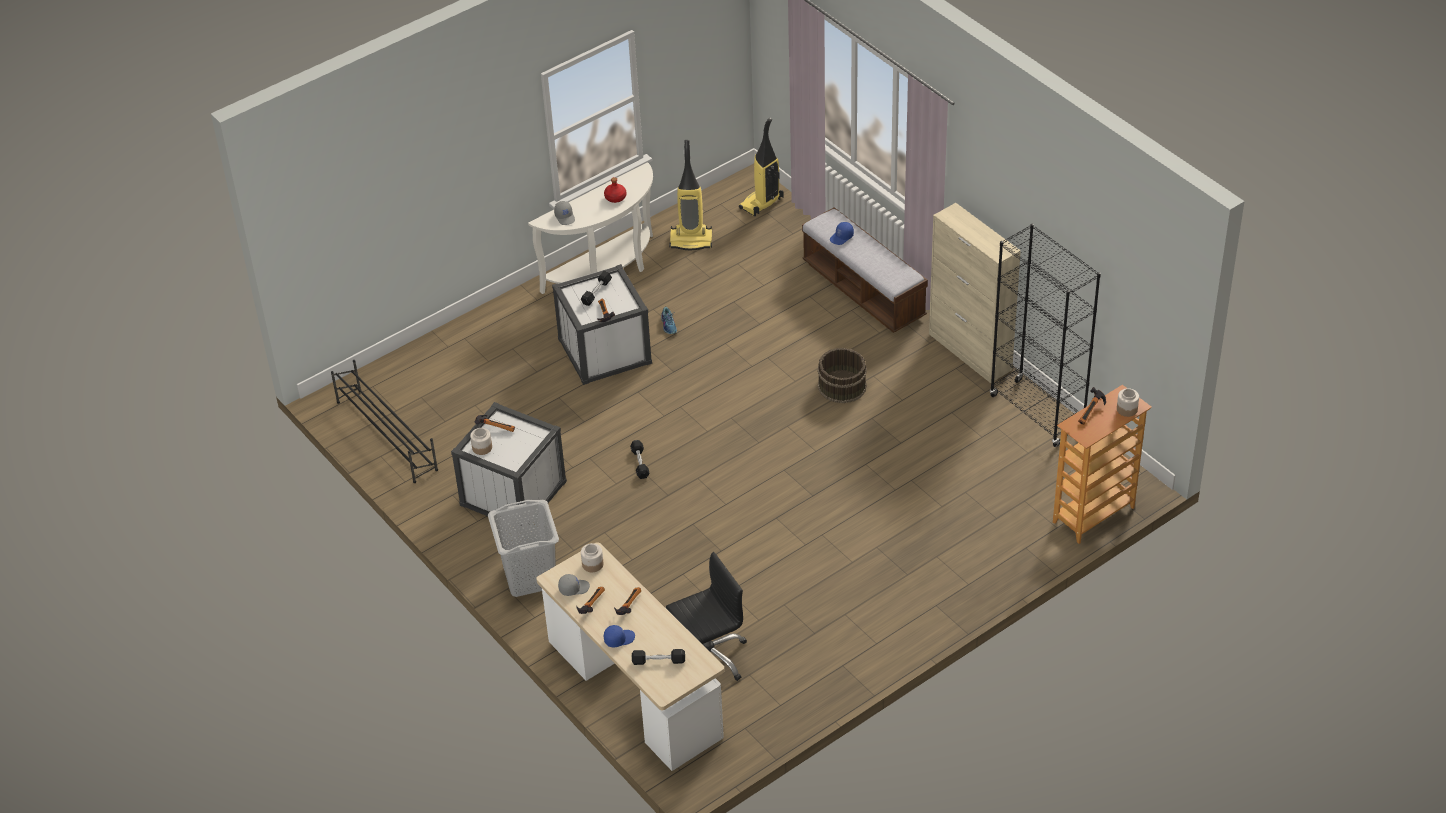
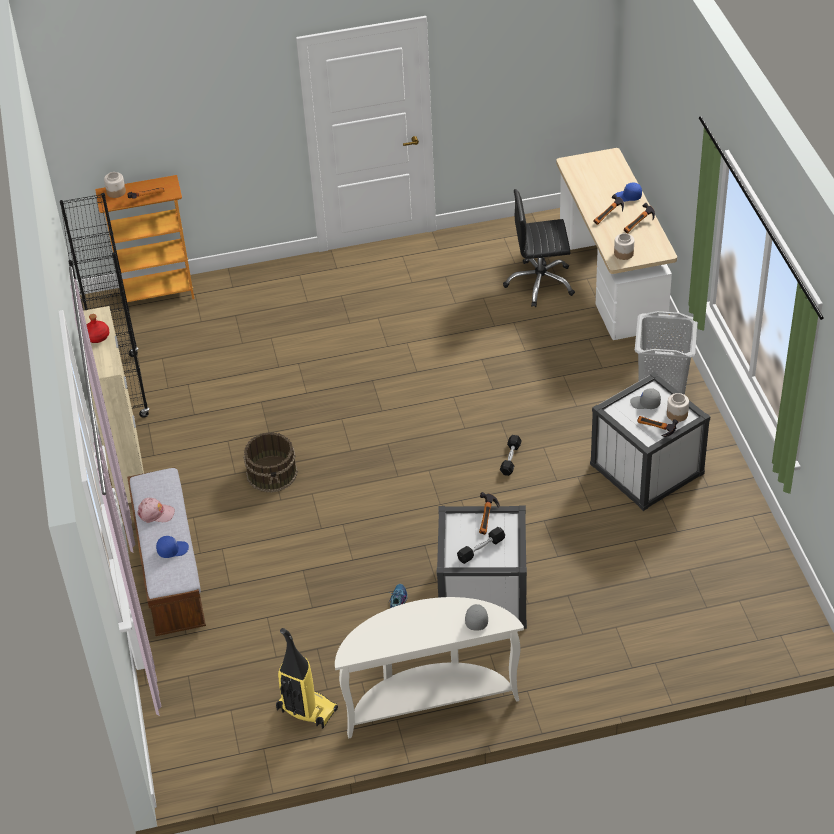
camera: 155 degrees left, 0 degrees up
(386, 435) = (757, 574): black shoe rack -> none
(574, 588) = (648, 241): grey cap -> grey cap (645, 403)
(615, 197) = (403, 626): red bottle -> red bottle (97, 336)
(658, 661) = (604, 175): black dumbbell -> none
(761, 204) = (192, 734): vacuum cleaner -> none
(877, 256) = (156, 513): none -> pink cap

